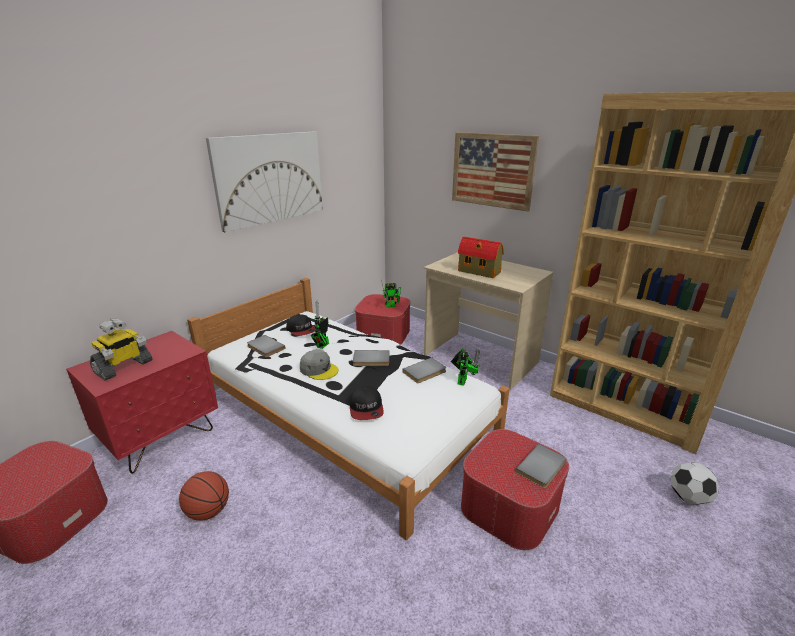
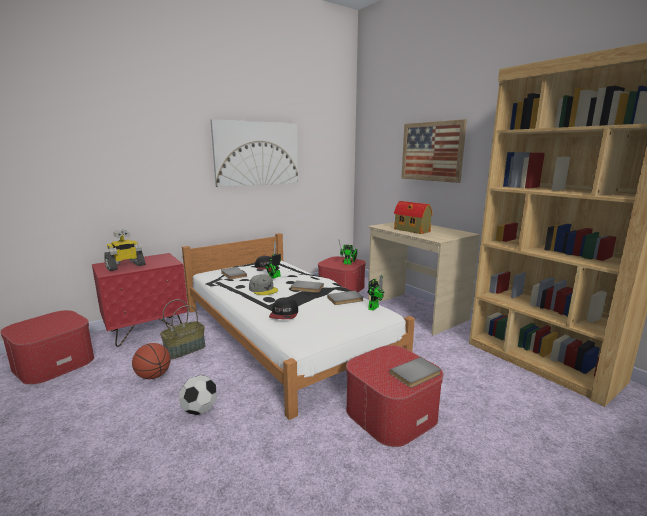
camera: 15 degrees right, 10 degrees down
(230, 461) = (185, 349): none -> basket
(688, 498) = (579, 438): football -> football (200, 410)

